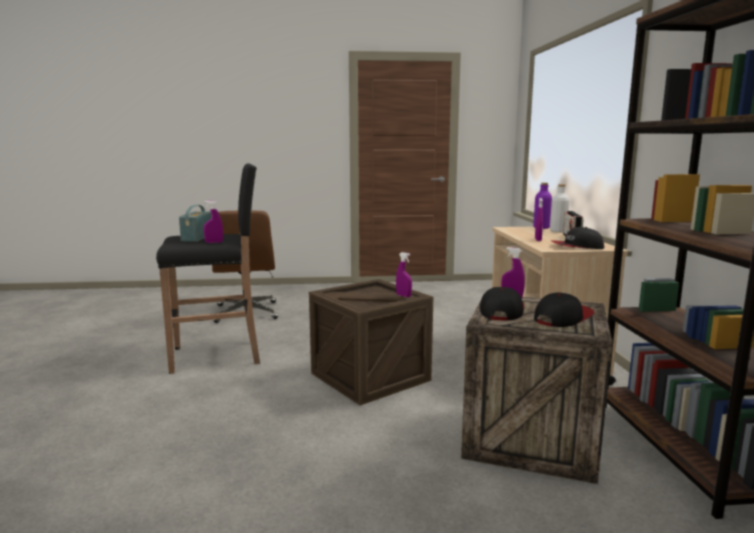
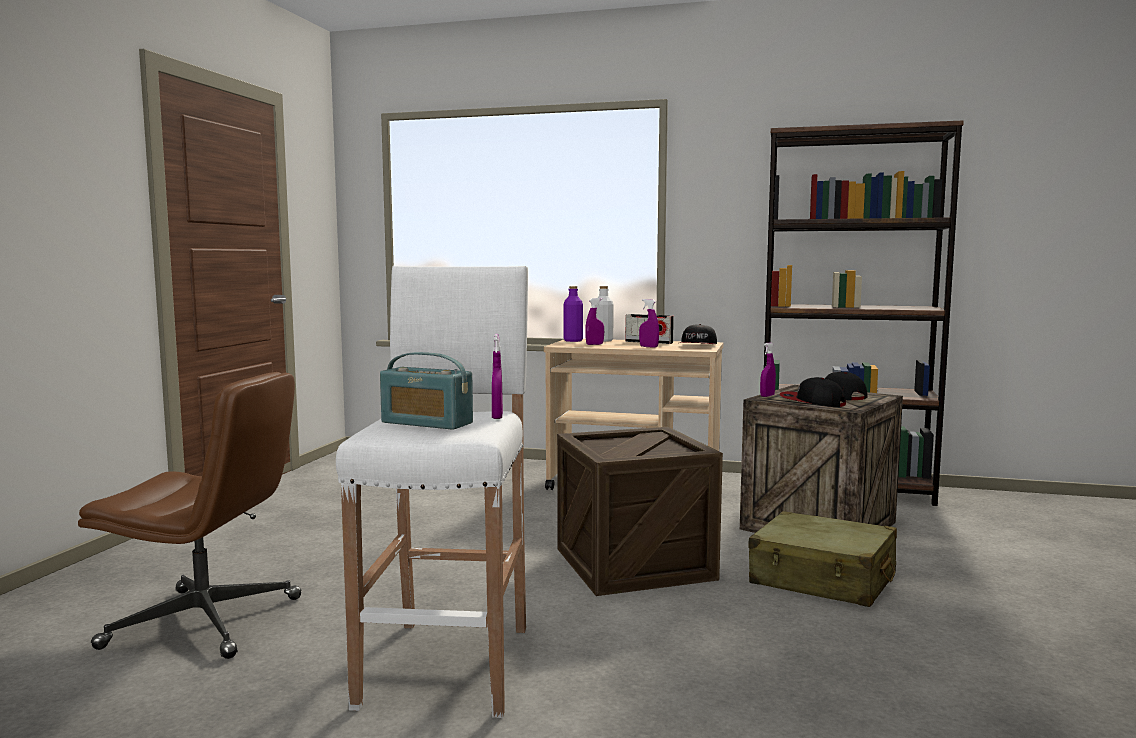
camera: 70 degrees left, 5 degrees down
(218, 356) = (449, 663): black stool -> white stool
(388, 444) = (822, 580): none -> beige suitcase
(403, 296) = (658, 433): purple spray bottle -> purple spray bottle (594, 344)

